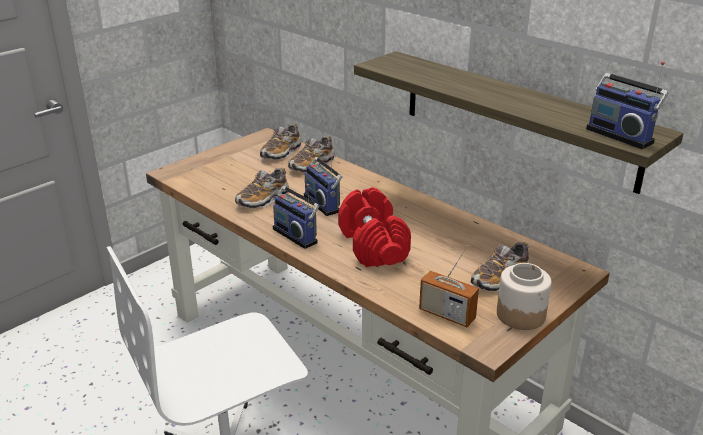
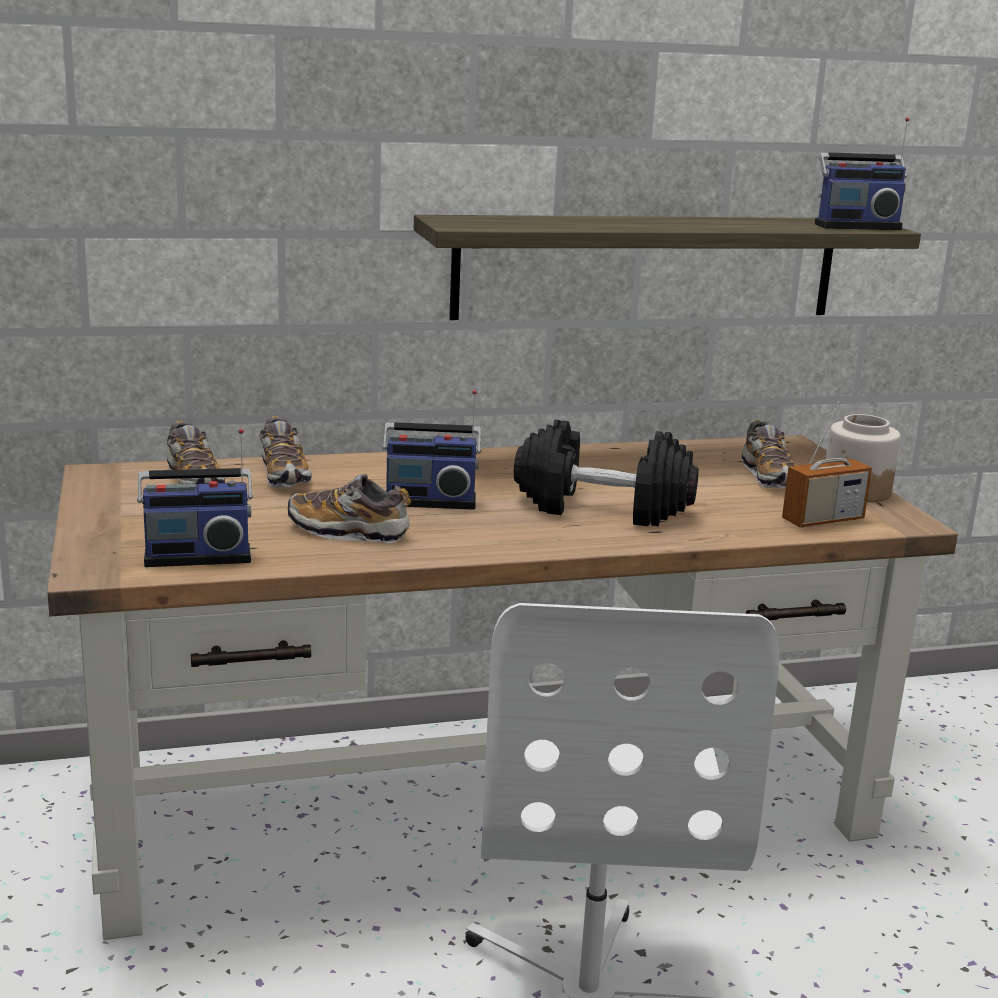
camera: 60 degrees left, 10 degrees down
(263, 199) = (348, 531): shoe -> shoe turned 120 degrees clockwise
(297, 235) = (506, 539): radio -> radio (197, 556)
(372, 245) = (602, 508): red dumbbell -> black dumbbell

